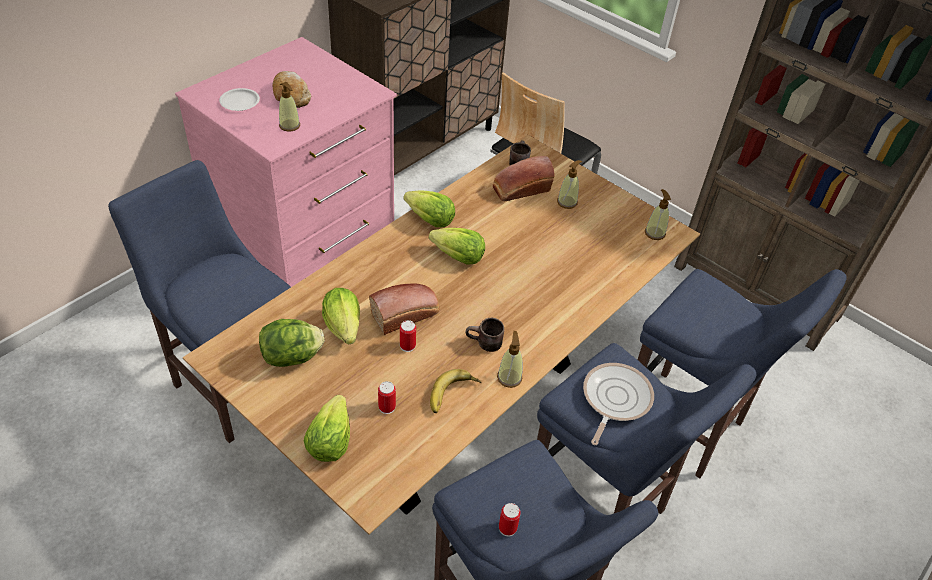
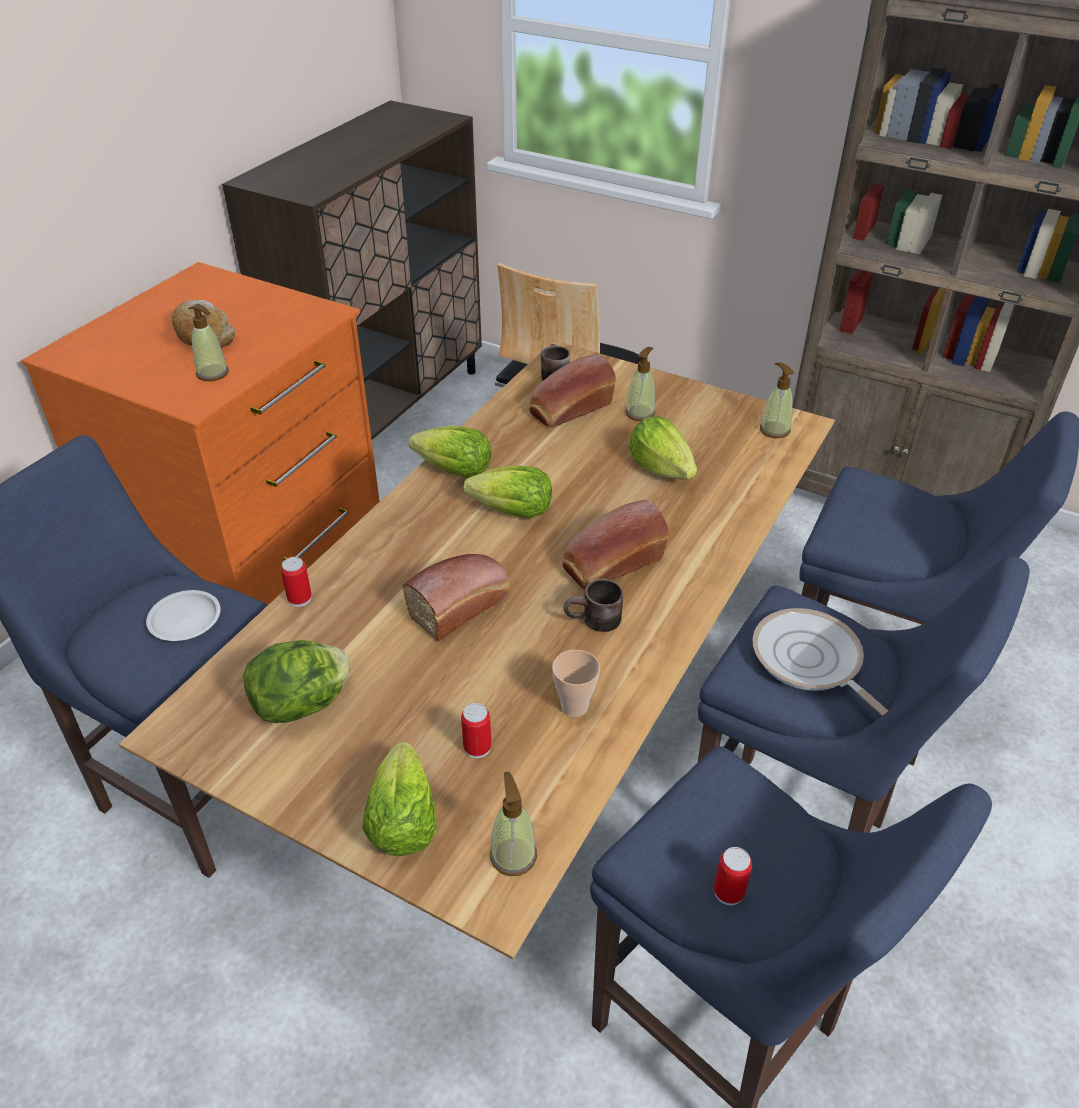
camera: 10 degrees left, 5 degrees down
(239, 102) = (127, 356): white plate -> white plate (184, 620)
(305, 243) = (255, 564): pink dresser -> orange dresser
(343, 326) = (371, 642): lettuce -> lettuce (661, 468)
(407, 346) = (479, 650): can -> can (299, 598)
(453, 395) = (574, 707): banana -> cup
(508, 307) = (610, 564): none -> bread
(509, 377) = (649, 662): soap dispenser -> soap dispenser (513, 855)
(614, 399) = (810, 661): frying pan -> frying pan turned 45 degrees counterclockwise

